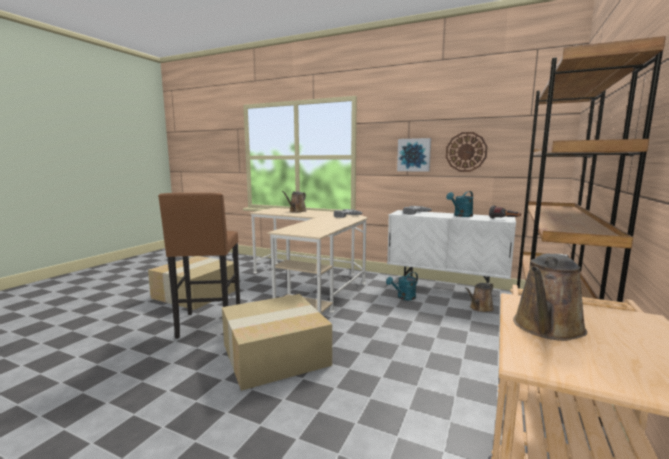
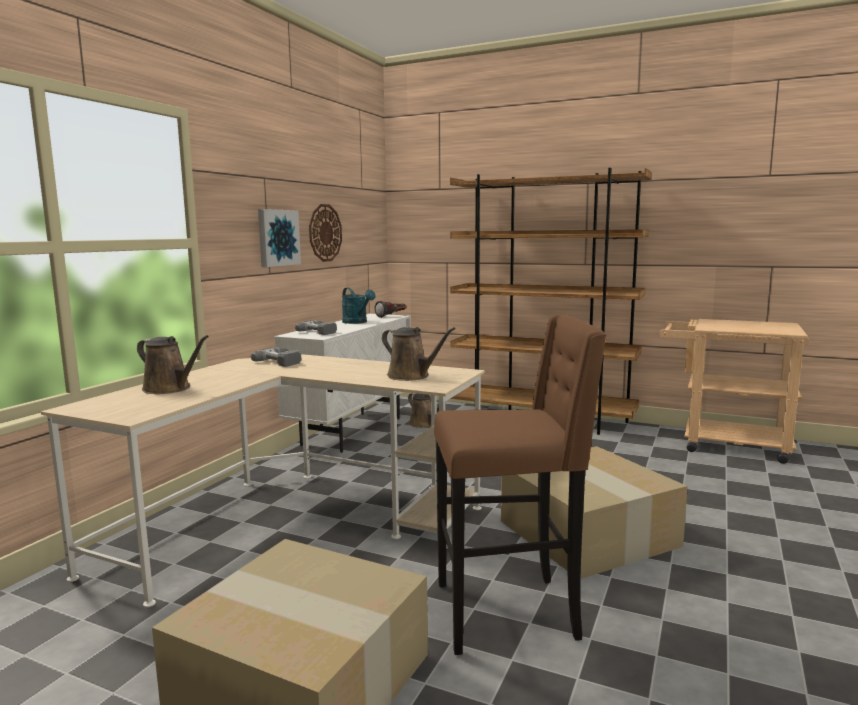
camera: 90 degrees left, 0 degrees up
(404, 297) = (383, 454): turquoise watering can -> none
(546, 328) = (747, 328): brown watering can -> brown watering can (411, 376)

